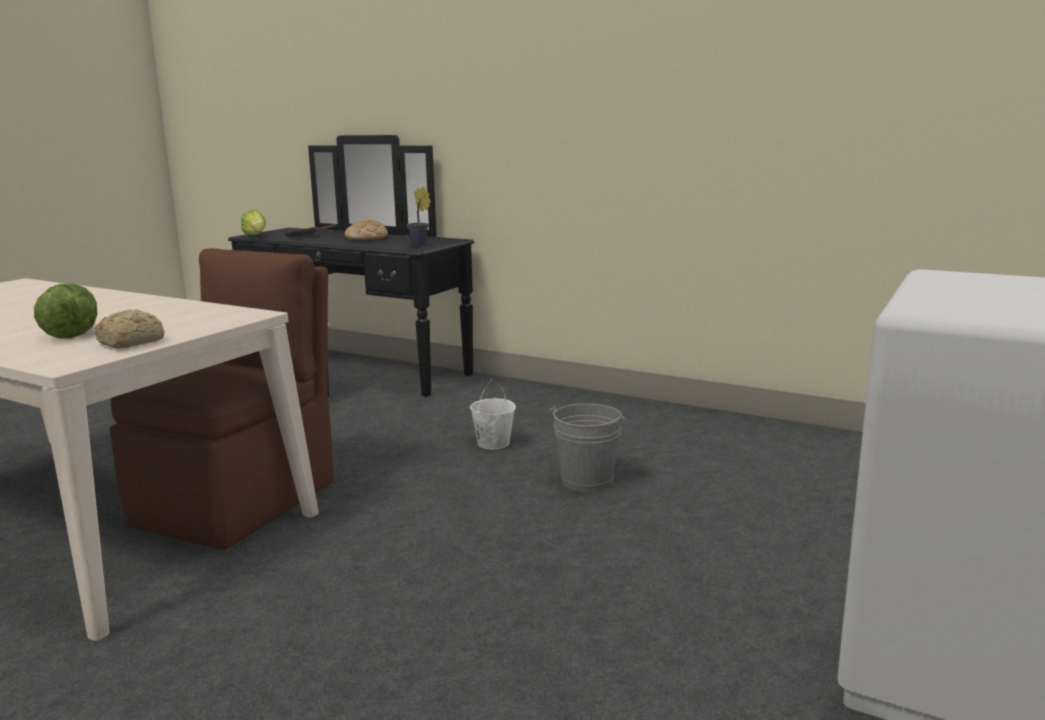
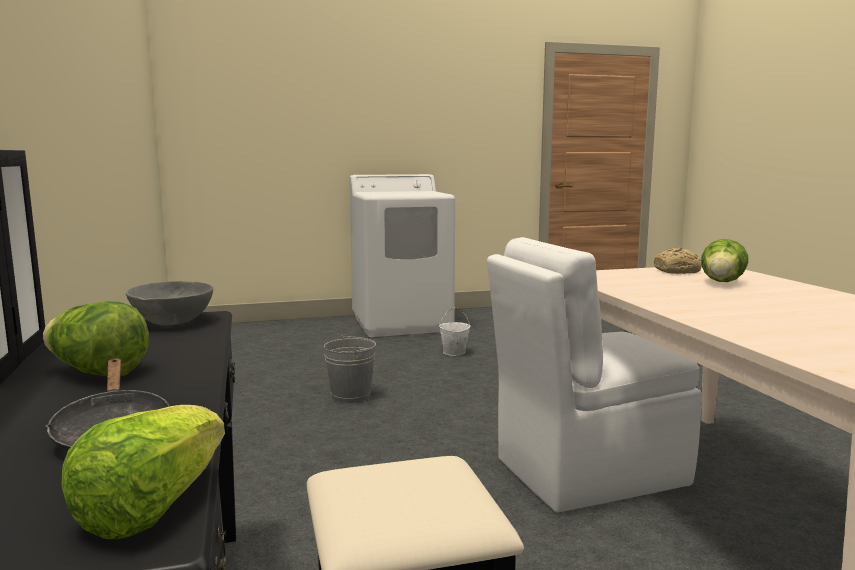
camera: 135 degrees left, 5 degrees down
(240, 501) = (586, 472): brown chair -> white chair
(366, 238) = (97, 372): bread -> lettuce
(420, 245) = (172, 321): potted plant -> grey bowl
(493, 443) = (331, 442): white bucket -> white bucket (454, 352)

